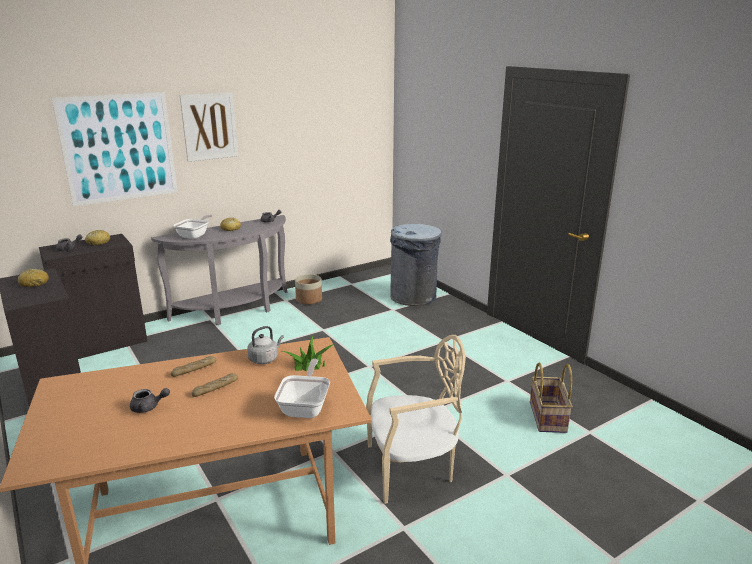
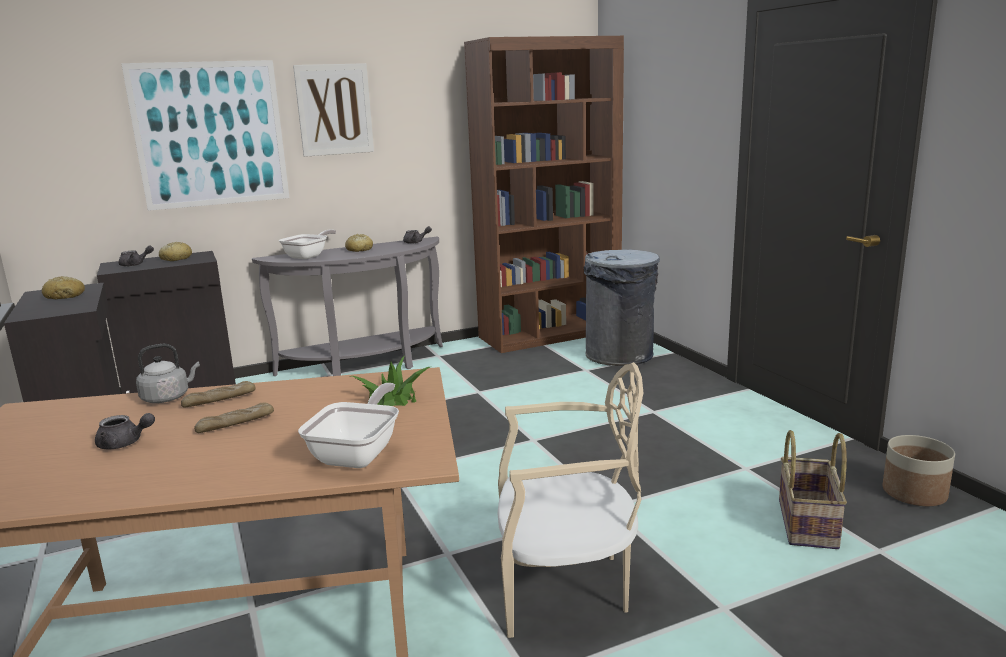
camera: 10 degrees right, 5 degrees down
(265, 359) = (329, 390): grey kettle -> grey kettle (168, 397)
(309, 299) = (470, 355): planter -> planter (914, 493)
(362, 280) = (550, 334): none -> brown bookcase

